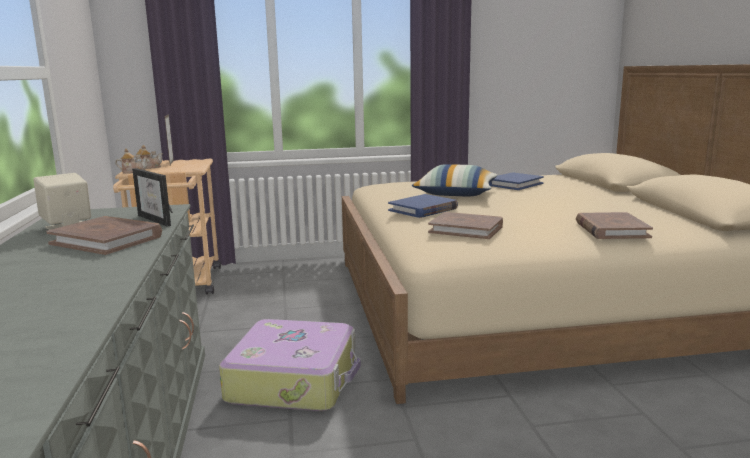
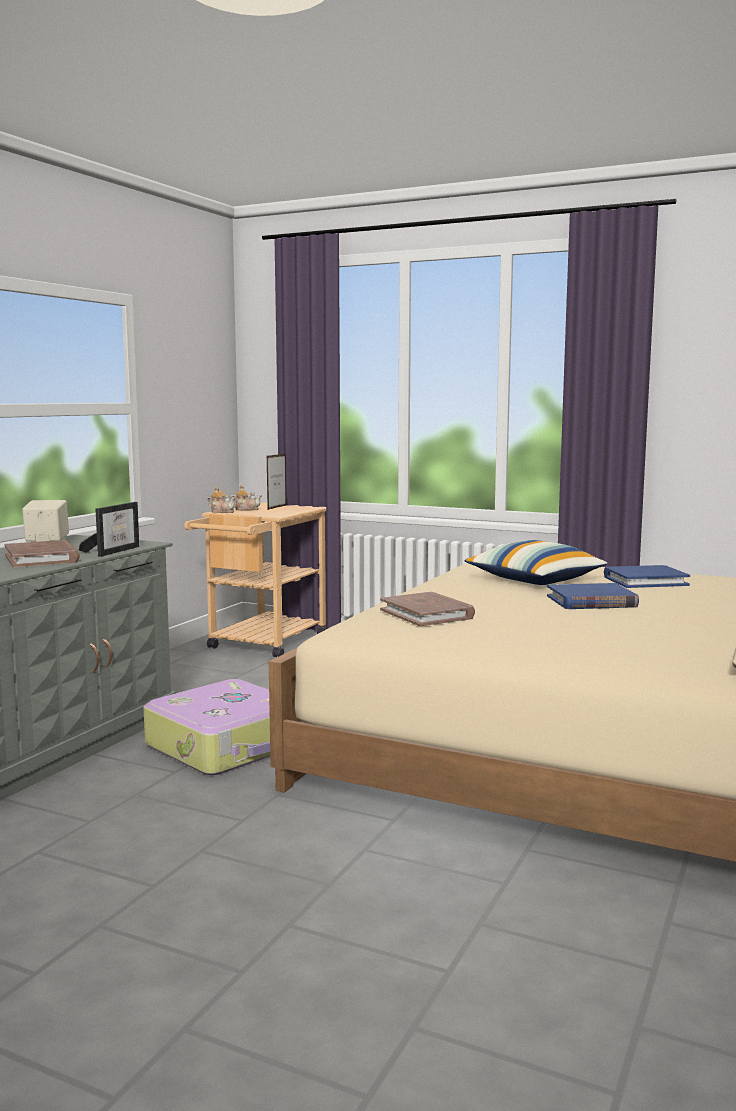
camera: 35 degrees right, 5 degrees down
(161, 219) = (114, 551): picture frame -> picture frame turned 150 degrees counterclockwise
(423, 209) = (445, 589): blue book -> blue book (591, 601)
(611, 230) = (587, 644): brown book -> none

